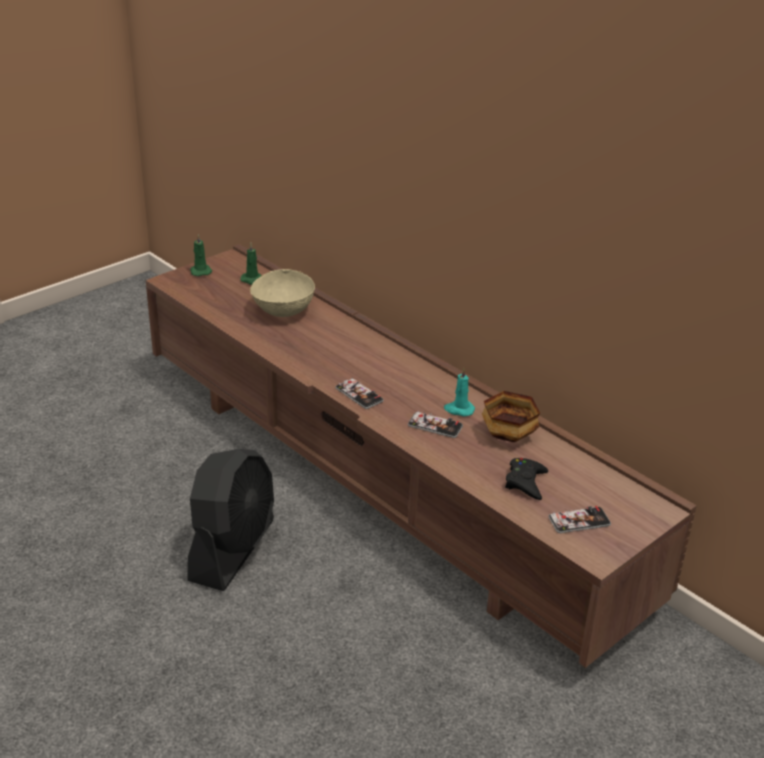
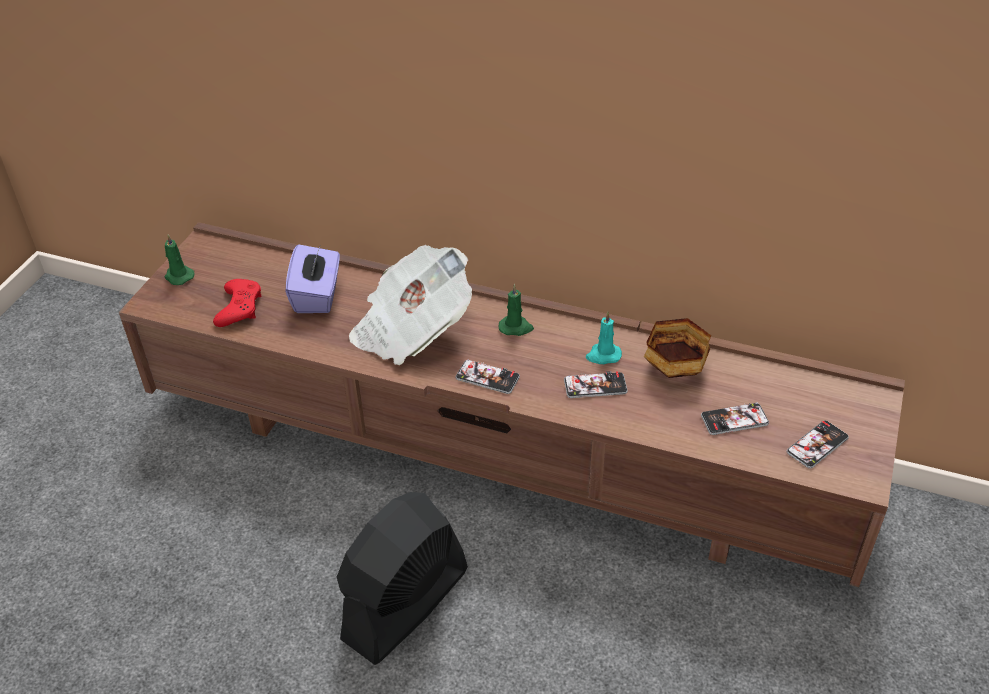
camera: 25 degrees left, 10 degrees up
(224, 300) = (239, 307): none -> red game controller
(233, 550) = (405, 604): black fan -> black fan turned 135 degrees counterclockwise
(253, 280) = (252, 267): green candle -> green candle (516, 327)
(283, 310) = (317, 295): beige bowl -> purple tissue box
(330, 349) = (411, 329): none -> newspaper
(525, 482) = (734, 420): black game controller -> phone

